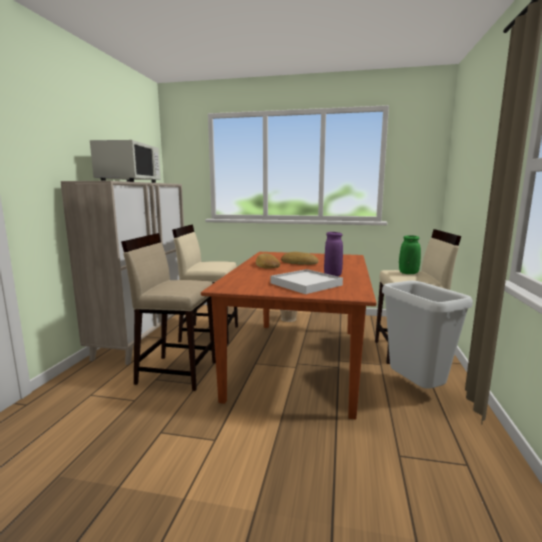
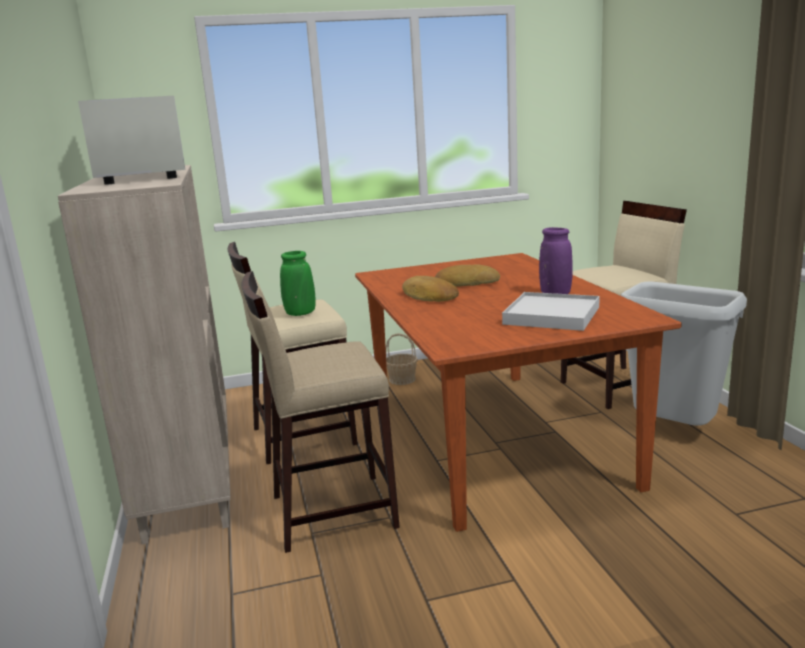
camera: 25 degrees left, 5 degrees up
(408, 273) = (612, 272): green vase -> green vase (300, 313)

